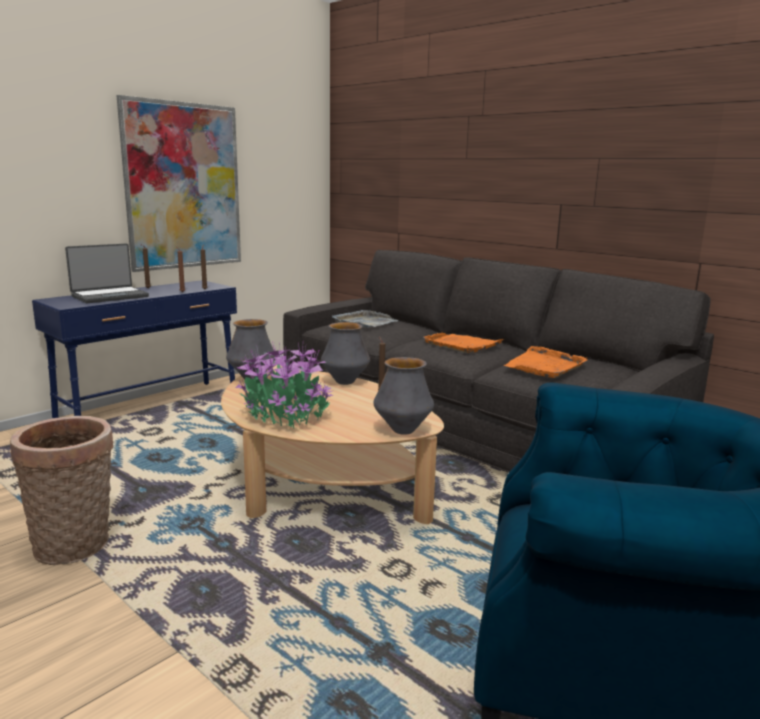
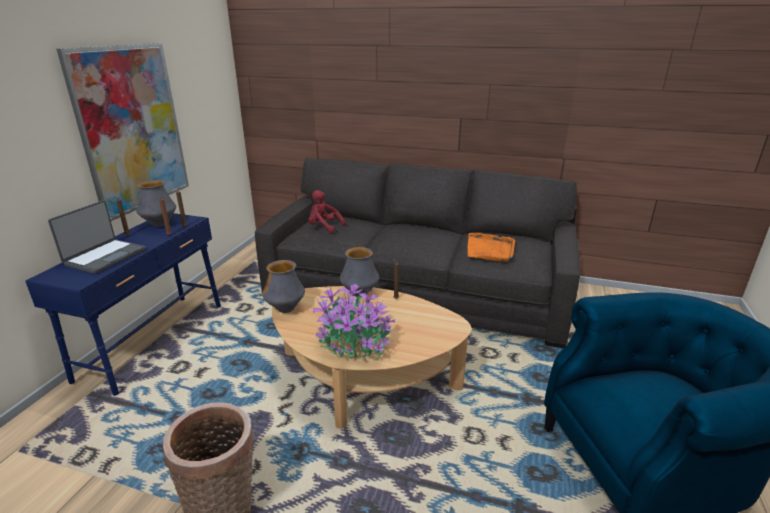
camera: 25 degrees left, 10 degrees up
(365, 322) = (324, 227): grey tray -> red plush toy
(402, 430) = (448, 335): vase -> vase (160, 225)
(462, 345) = (417, 238): orange tray -> none

